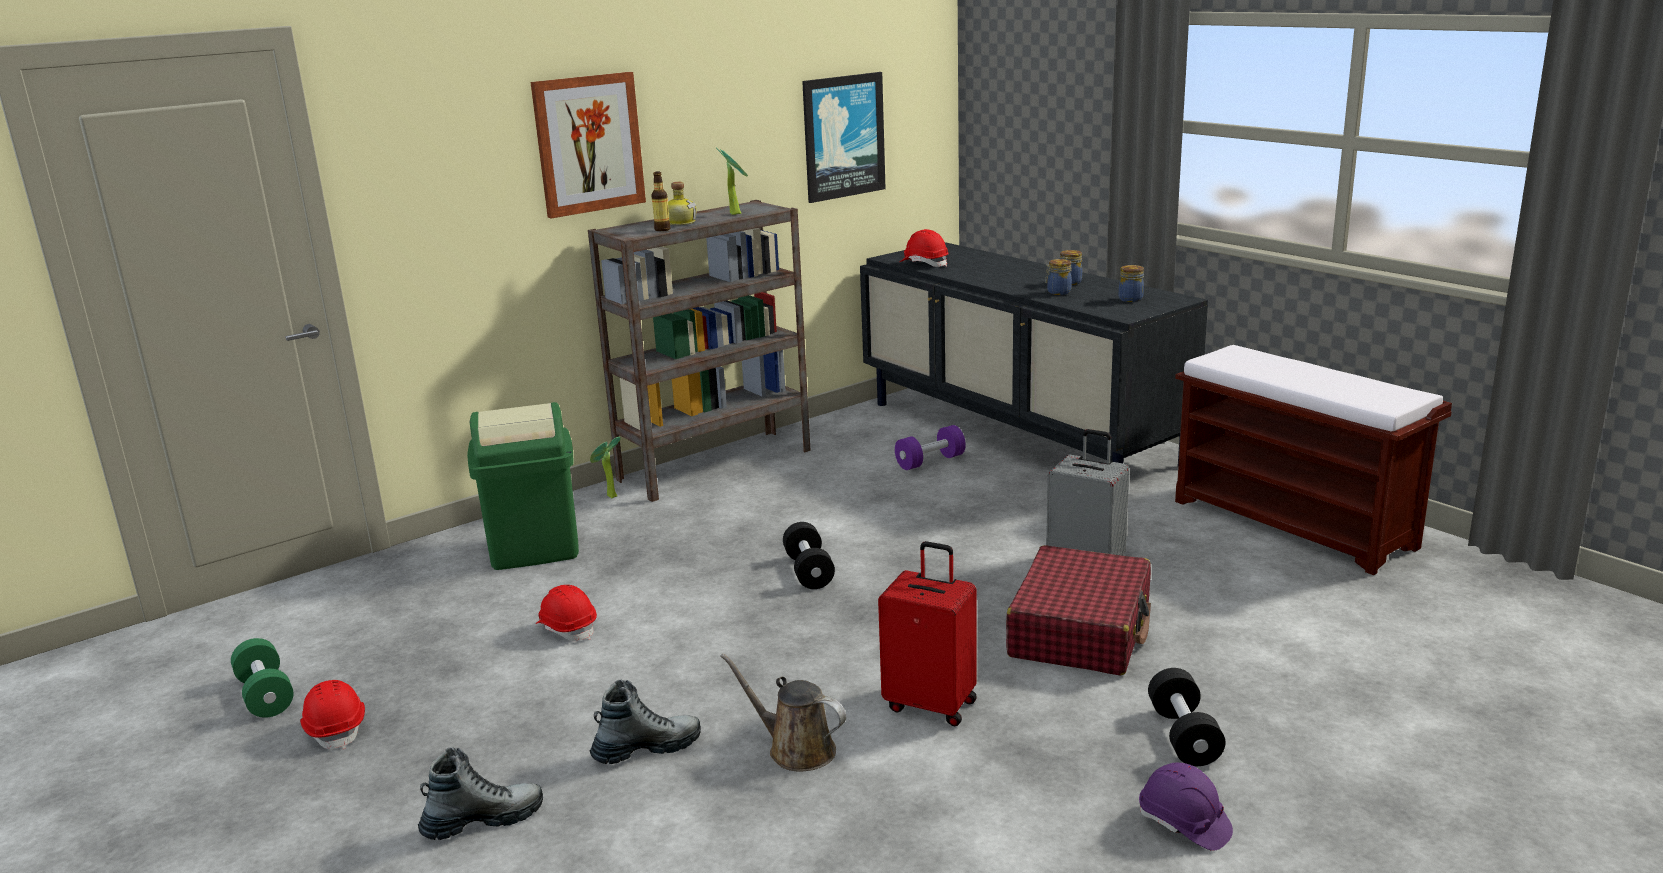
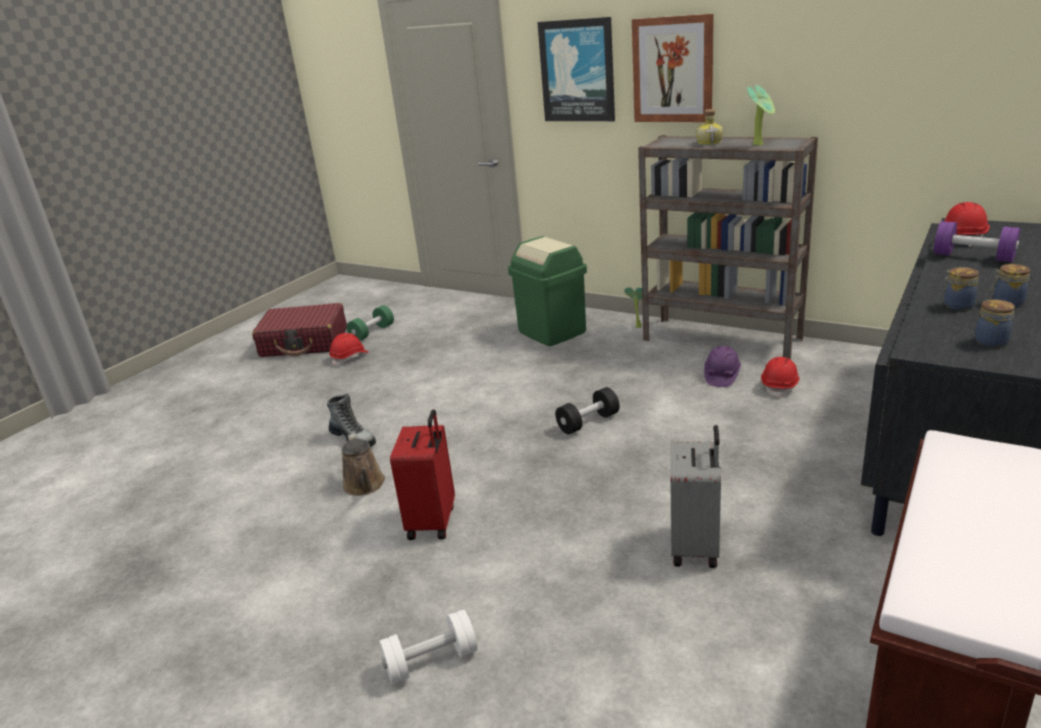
camera: 70 degrees right, 5 degrees up
(483, 820) = (283, 419): boot -> none
(567, 628) = (467, 373): red hard hat -> red hard hat (780, 386)
(662, 229) = (682, 145): bottle -> none
(796, 749) = (365, 486): brown watering can -> brown watering can turned 150 degrees clockwise
(843, 136) = (942, 90): picture -> picture (577, 71)
(930, 461) = (830, 415): purple dumbbell -> purple dumbbell (973, 257)
(1080, 631) = (575, 568): red suitcase -> red suitcase (304, 342)
(1183, 736) = (431, 661): black dumbbell -> white dumbbell
(1183, 824) = (310, 681): purple hard hat -> purple hard hat (721, 376)

